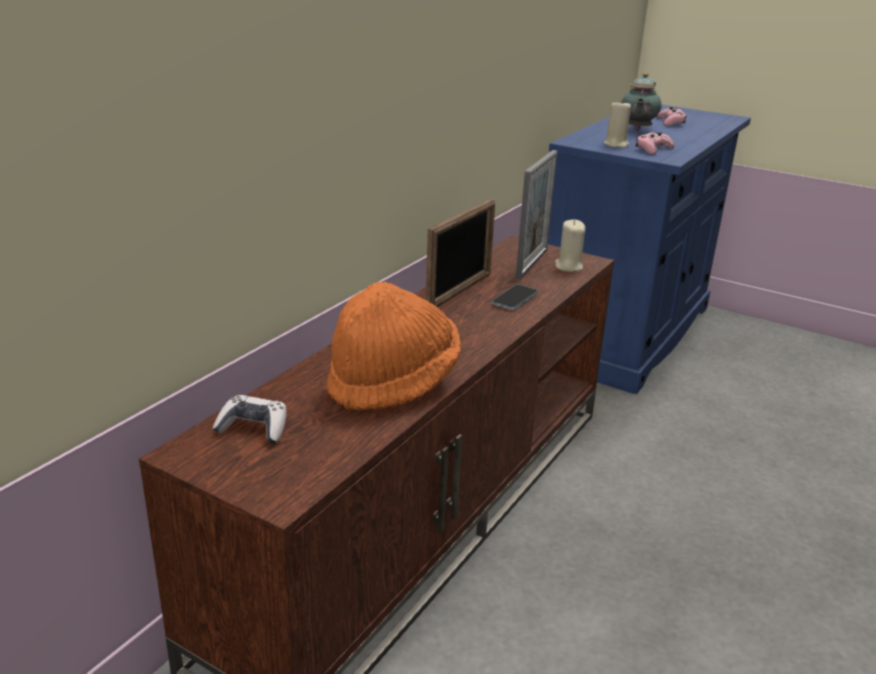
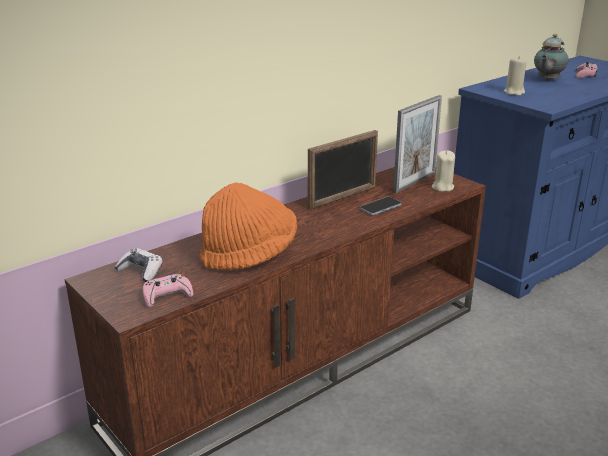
camera: 20 degrees right, 0 degrees up
(653, 149) = (543, 98): pink game controller -> pink game controller (167, 296)

